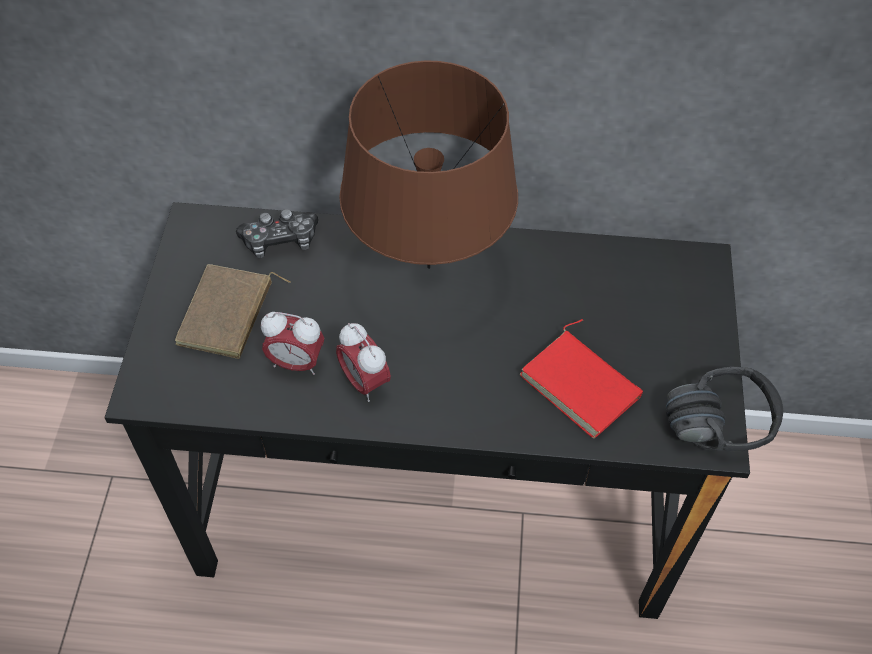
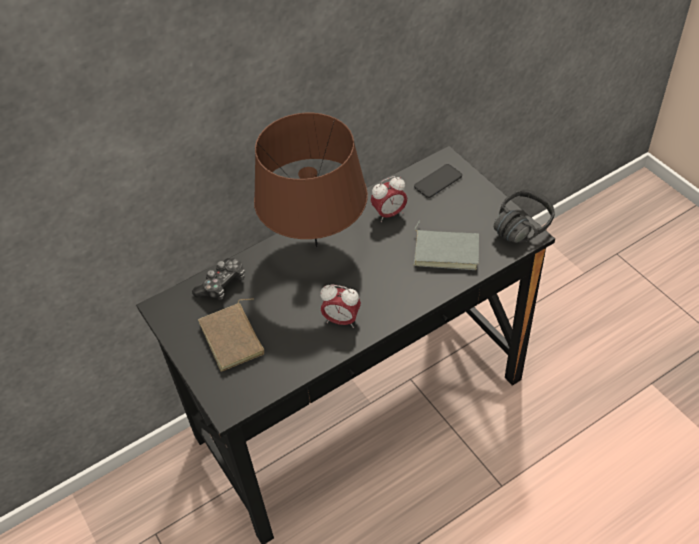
camera: 35 degrees left, 5 degrees down
(296, 363) = (296, 335): alarm clock -> alarm clock (389, 214)
(583, 384) = (446, 250): red book -> grey book
(665, 283) = (438, 181): none -> phone

